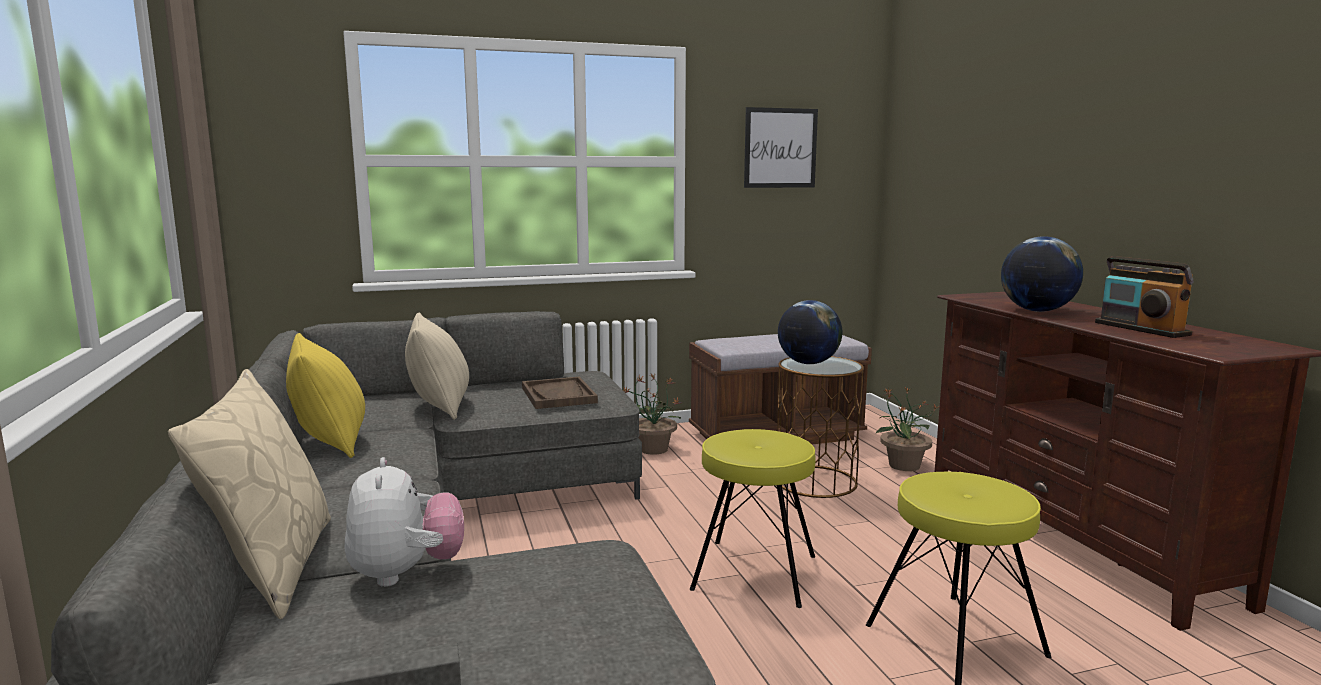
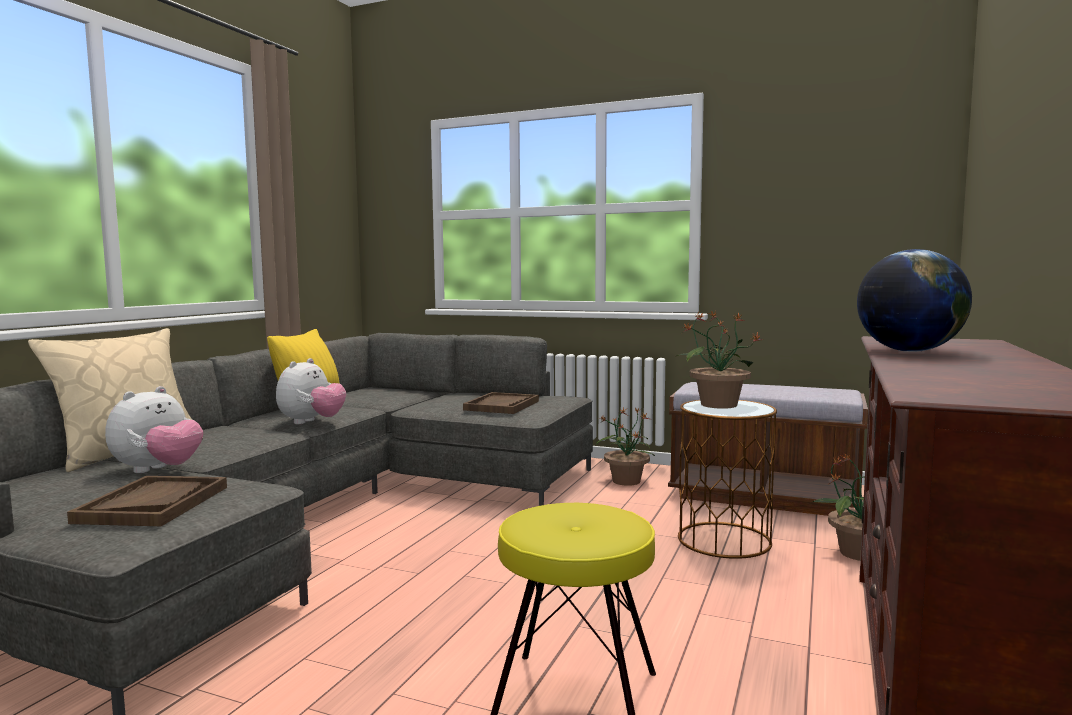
camera: 40 degrees right, 5 degrees down
(402, 462) = (311, 422): none -> plush toy
(440, 406) = (419, 401): beige pillow -> none
(556, 607) = (153, 504): none -> brown tray
(754, 571) = (519, 585): yellow stool -> none
(780, 148) = (813, 185): picture -> none
(808, 363) = (717, 404): globe -> potted plant
(1141, 329) = (965, 372): radio -> none

